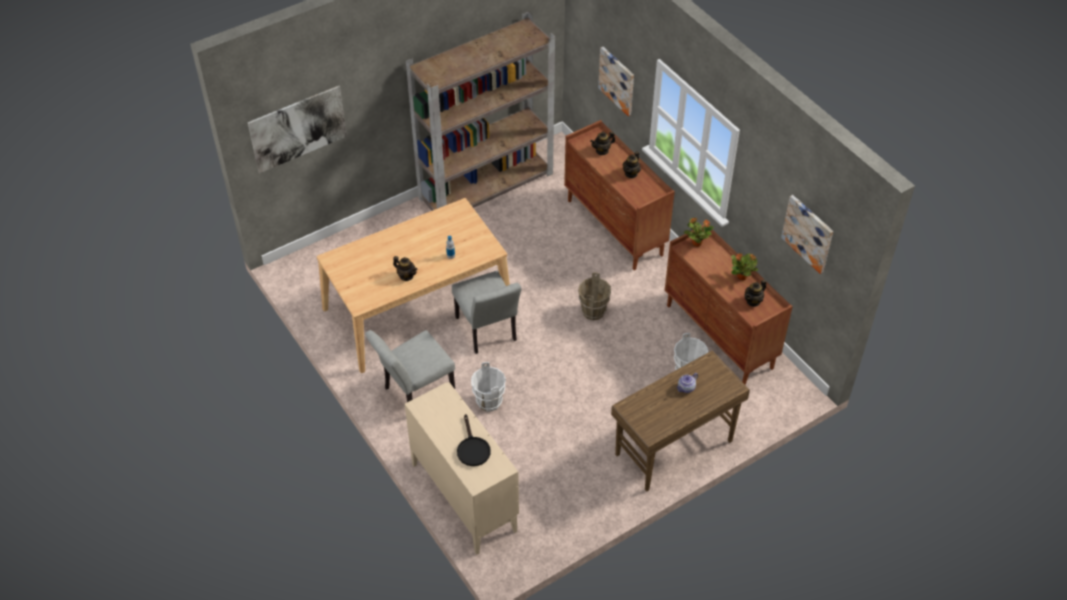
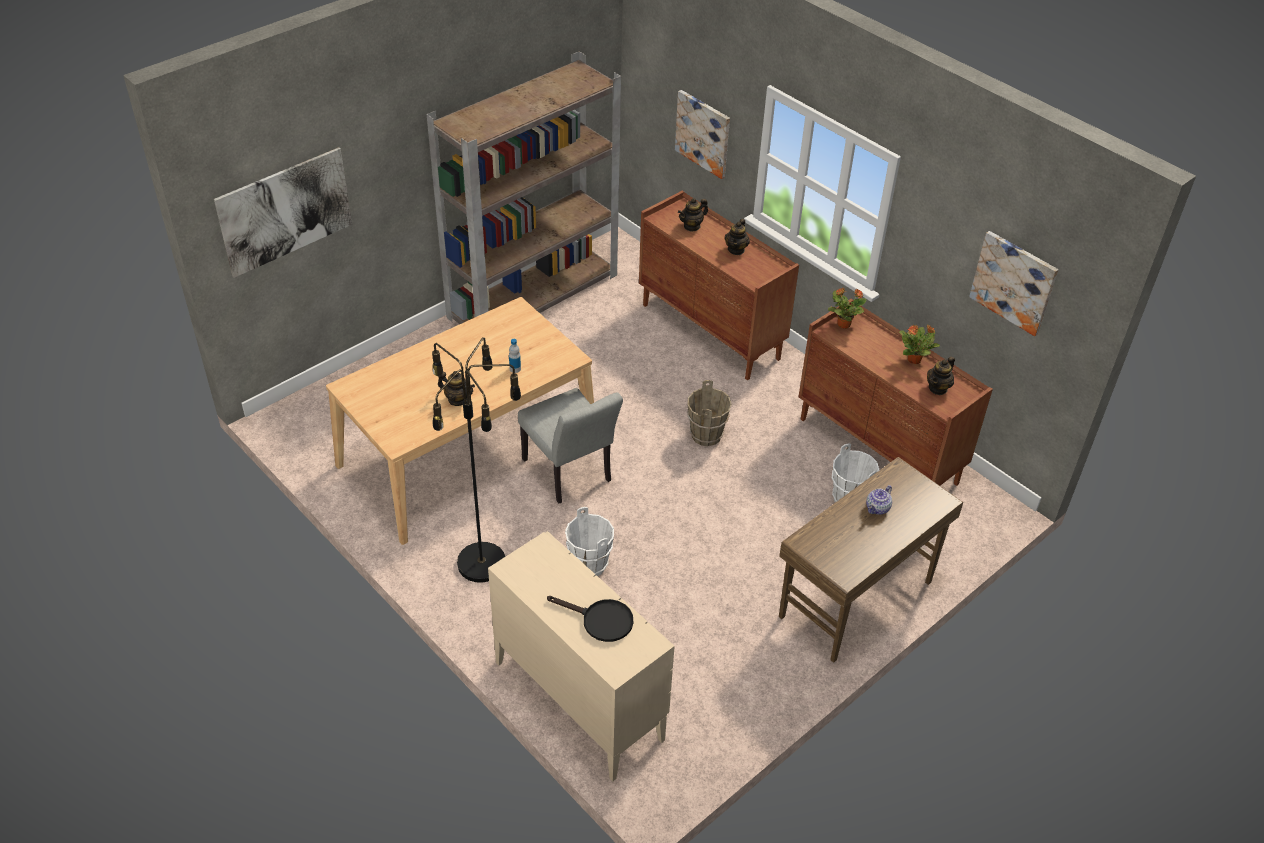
camera: 10 degrees left, 5 degrees down
(414, 393) = (482, 564): grey chair -> floor lamp
(472, 448) = (600, 620): black frying pan -> black frying pan turned 45 degrees counterclockwise

